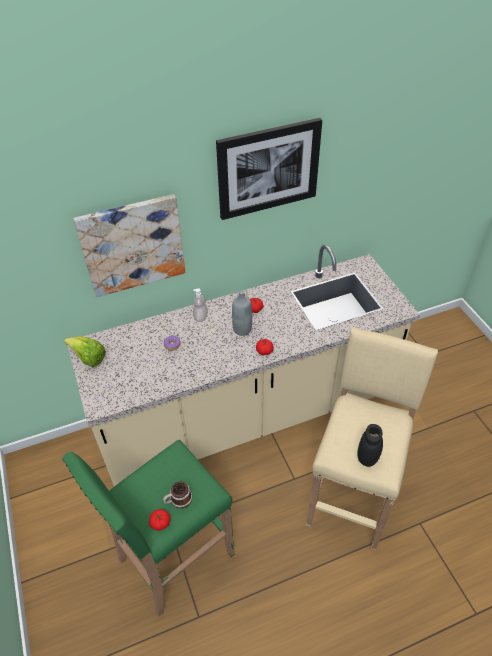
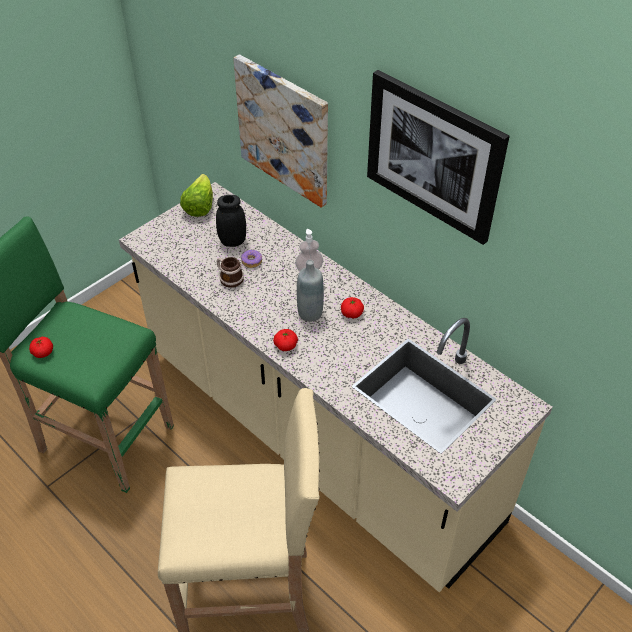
camera: 65 degrees right, 0 degrees up
(178, 500) = (73, 356): mug -> mug (229, 278)
(367, 458) = (192, 519): black jar -> black jar (232, 241)

